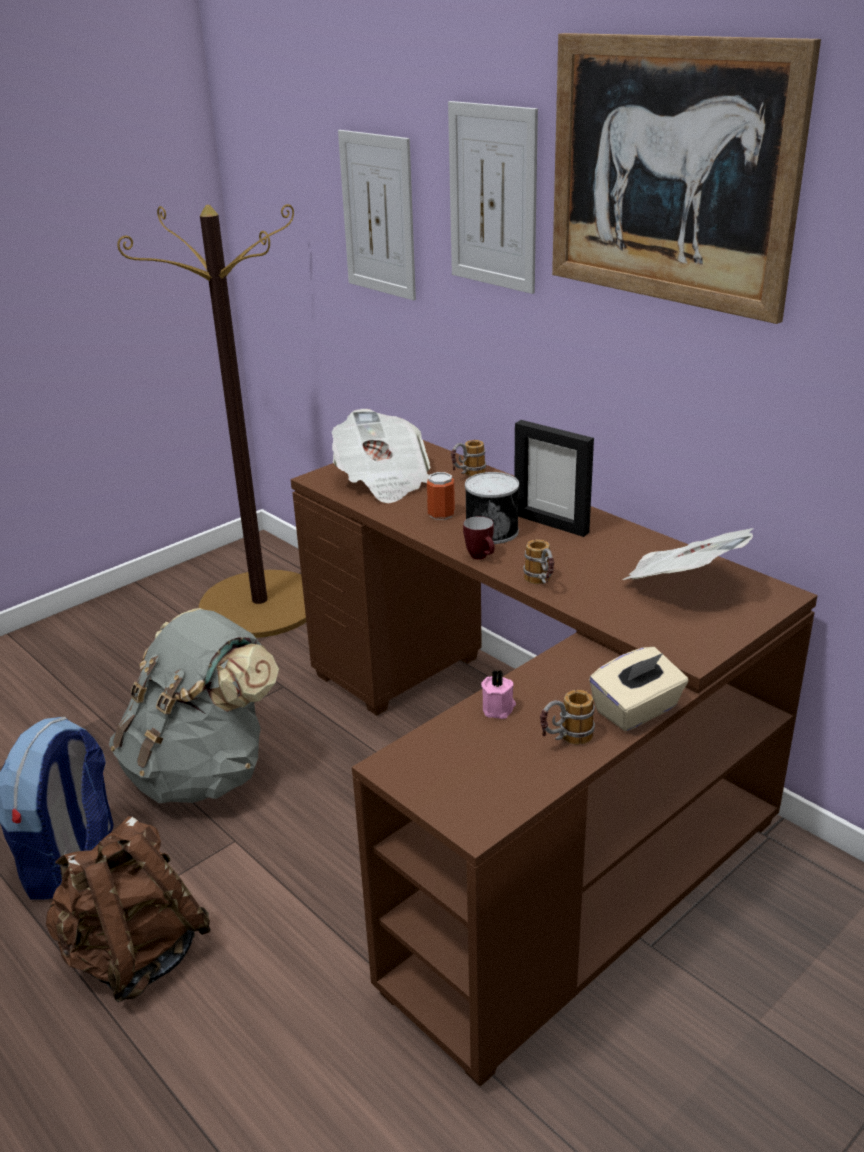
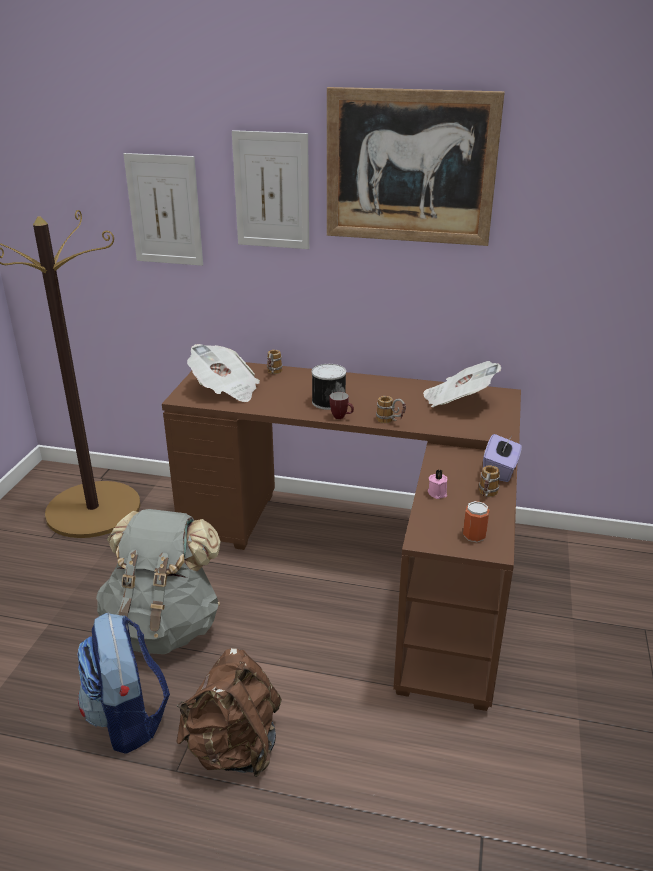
camera: 35 degrees left, 0 degrees up
(441, 514) = (287, 400): can -> can (474, 536)
(552, 523) = (355, 388): picture frame -> none
(637, 710) = (500, 470): beige tissue box -> purple tissue box

